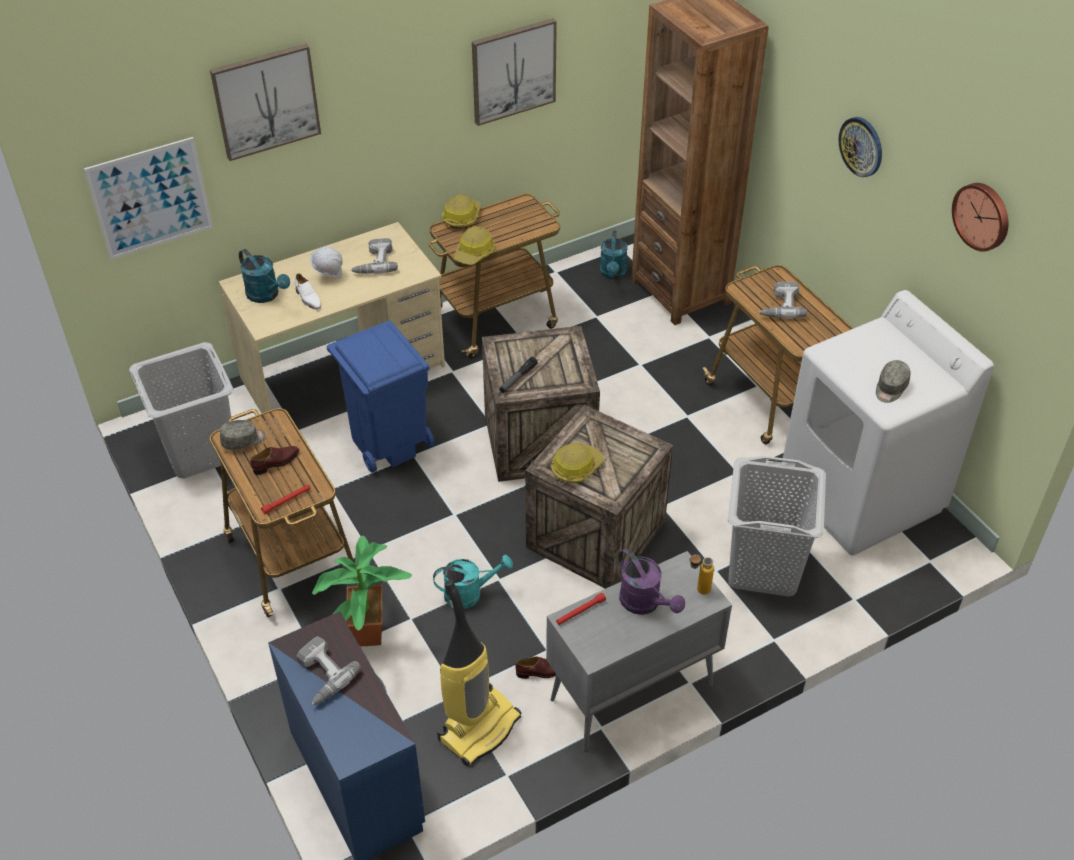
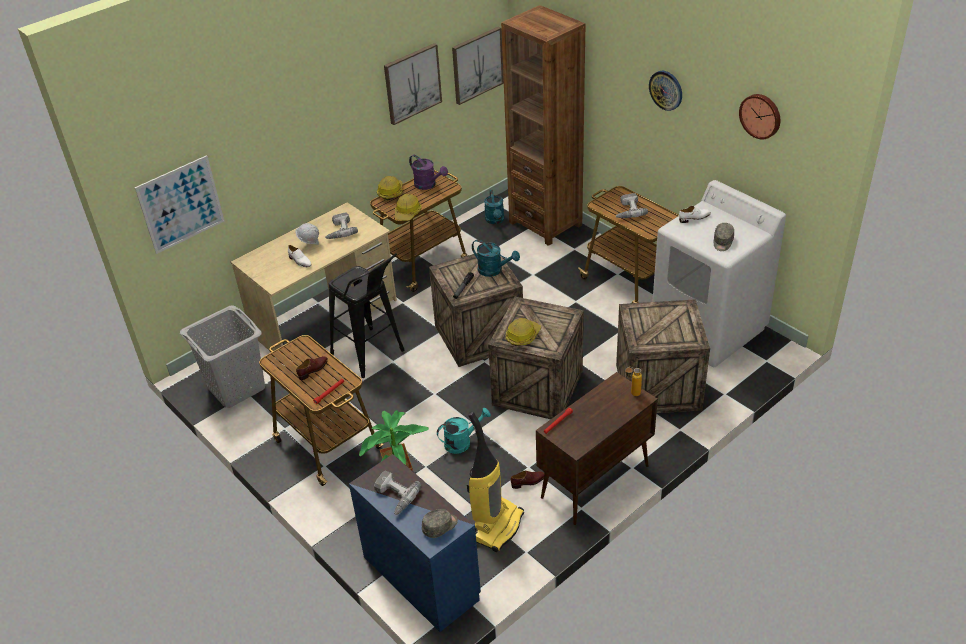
camera: 10 degrees left, 5 degrees down
(243, 440) = (284, 360): grey cap -> grey cap (440, 526)
(266, 101) = (253, 123): picture -> picture (477, 65)
(266, 295) = (269, 264): turquoise watering can -> turquoise watering can (494, 270)
(388, 442) = (372, 356): blue trash can -> black stool
(630, 693) = (594, 482): grey cabinet -> brown cabinet
(645, 604) = (599, 409): purple watering can -> purple watering can (428, 185)
(764, 567) = (658, 386): grey laundry basket -> crate
(862, 342) = (694, 218): none -> white shoe

